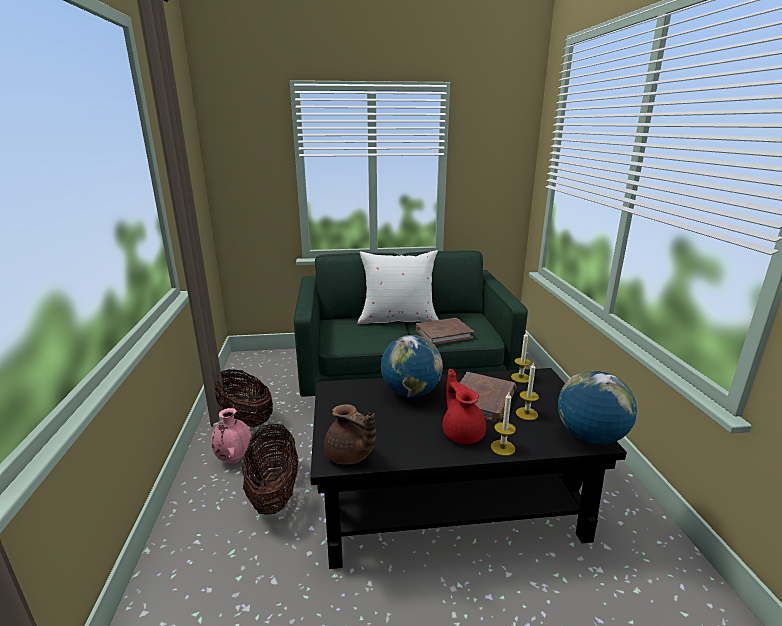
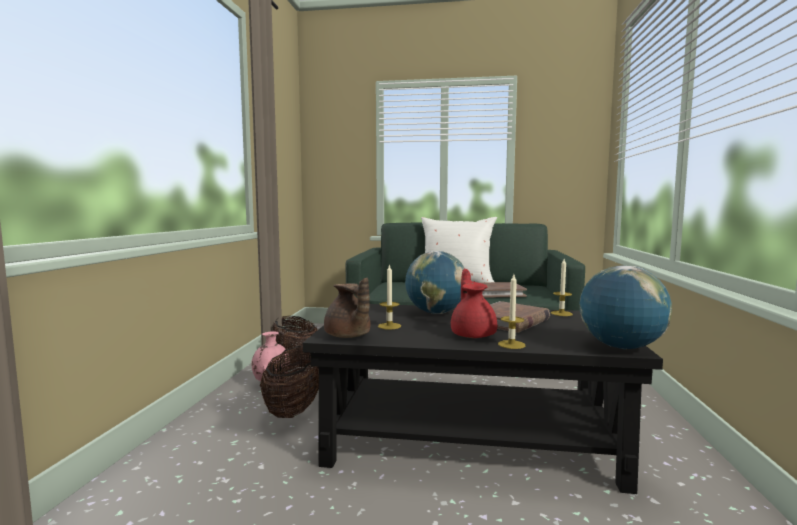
camera: 15 degrees right, 15 degrees down
(526, 413) = (553, 330): candle -> candle (389, 326)

